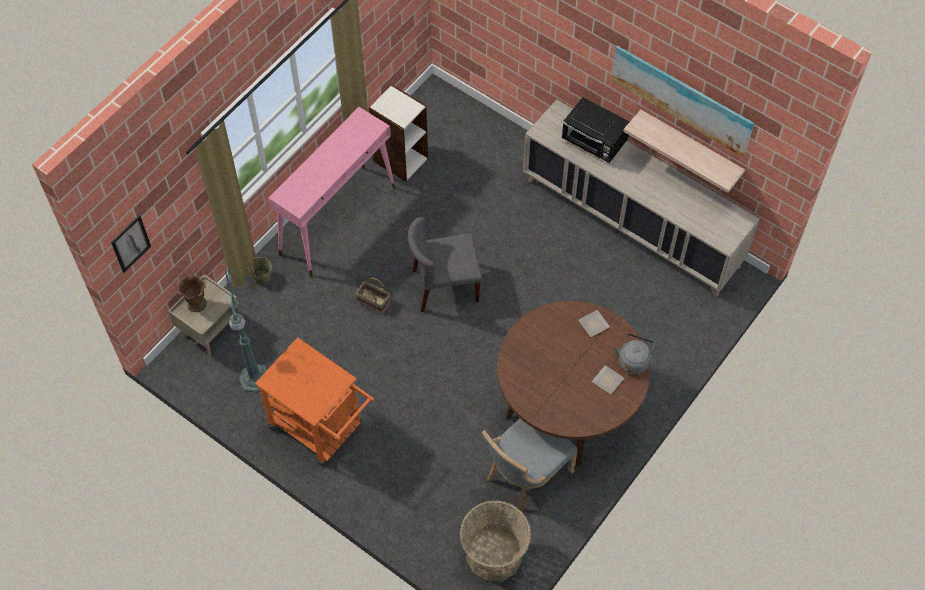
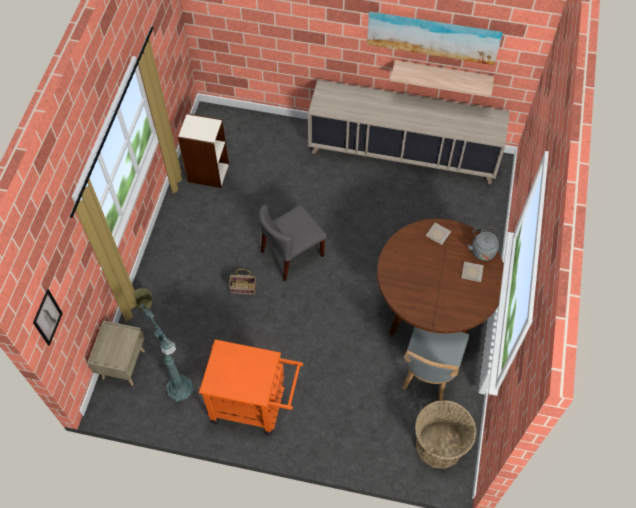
camera: 25 degrees left, 0 degrees up
(197, 304) = (109, 347): brown vase -> none
(338, 220) = (183, 236): pink console table -> none
(594, 142) = (362, 101): black microwave -> none

